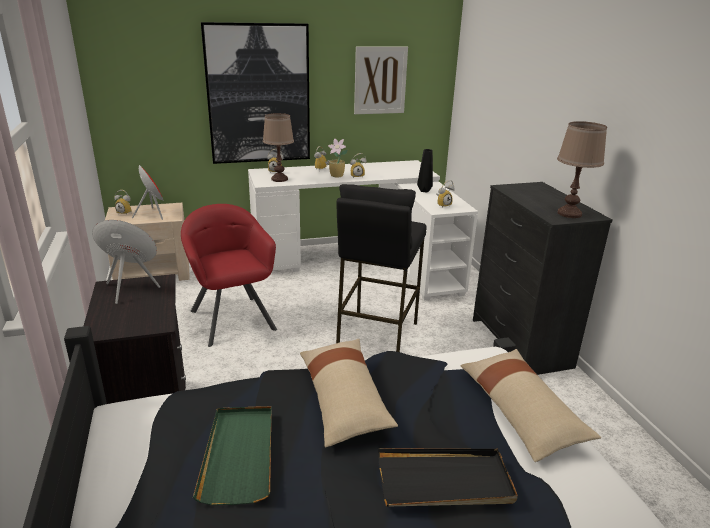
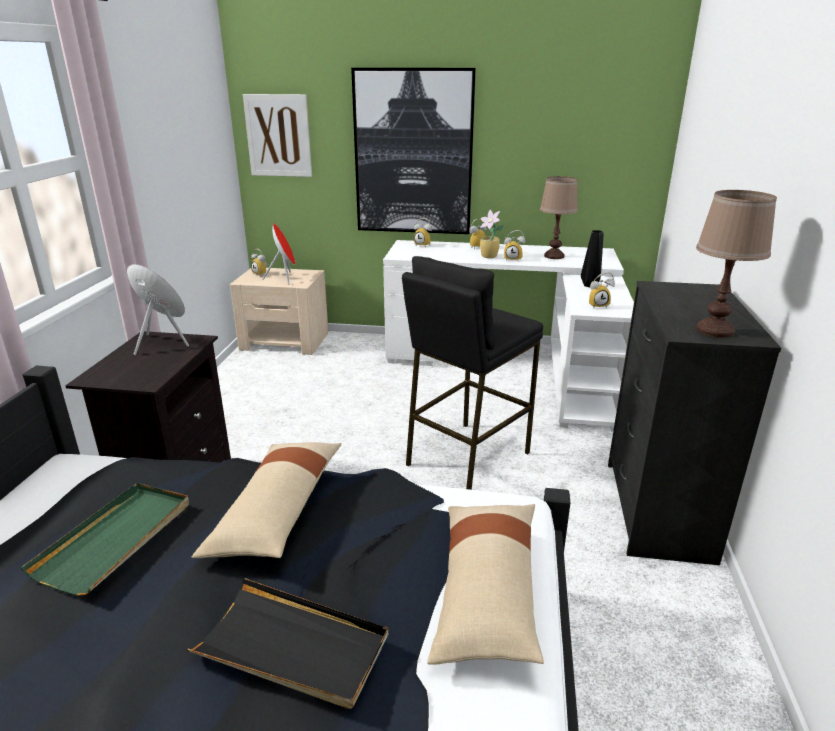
camera: 25 degrees right, 0 degrees up
(233, 319) = (324, 404): red armchair -> none
(279, 179) = (419, 253): brown table lamp -> brown table lamp (554, 256)
(380, 80) = (567, 141): picture -> picture (278, 136)

